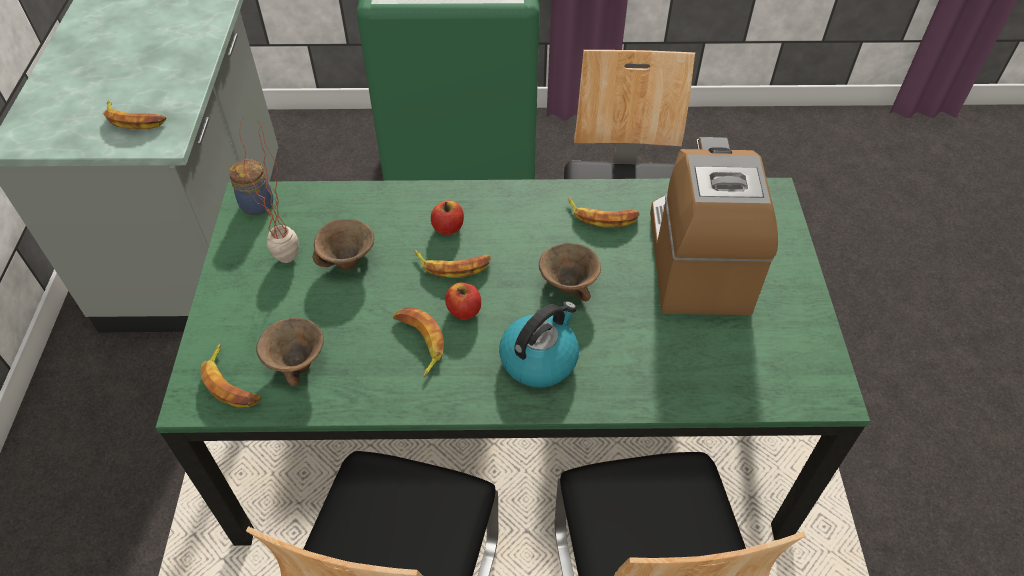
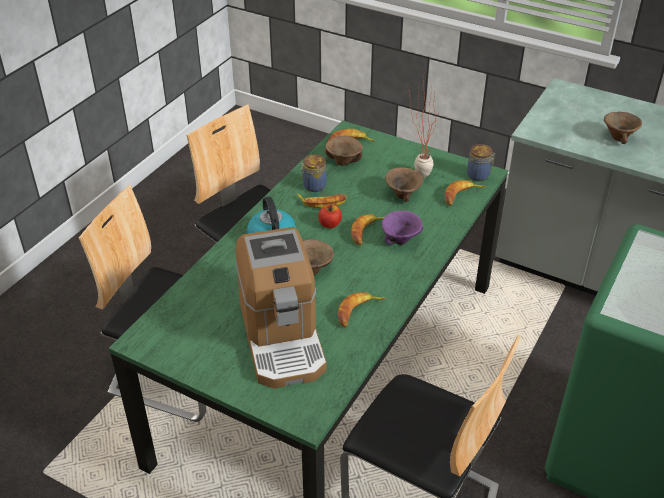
camera: 120 degrees right, 10 degrees down
(134, 120) = (561, 124): banana -> banana (462, 196)
(151, 67) = (619, 138): none -> brown bowl
(384, 372) = (313, 186): none -> jar
(448, 228) = (401, 240): apple -> purple bowl
(697, 260) = (282, 338): coffee machine -> coffee machine turned 45 degrees clockwise

